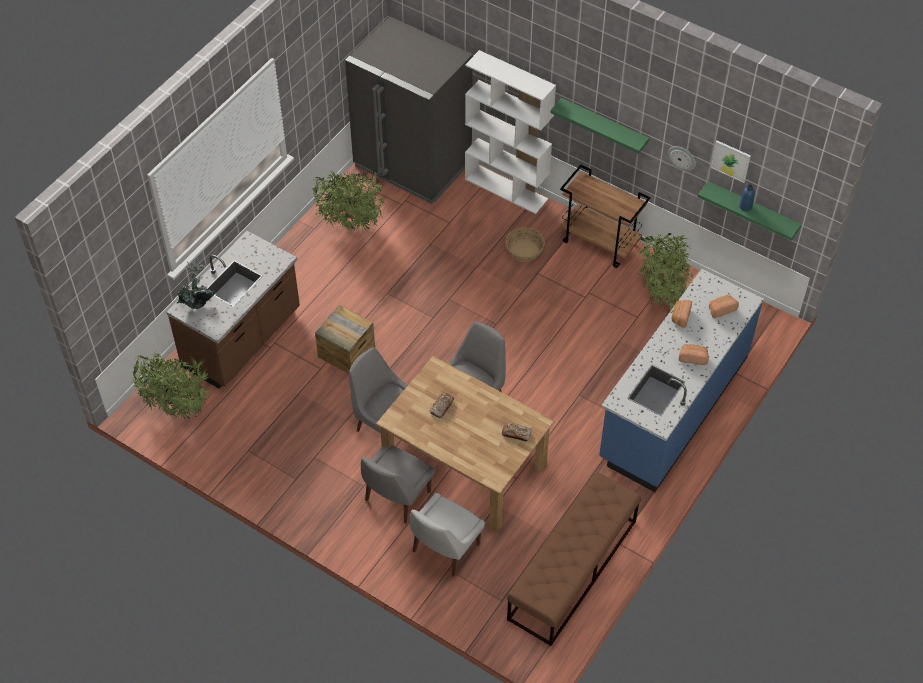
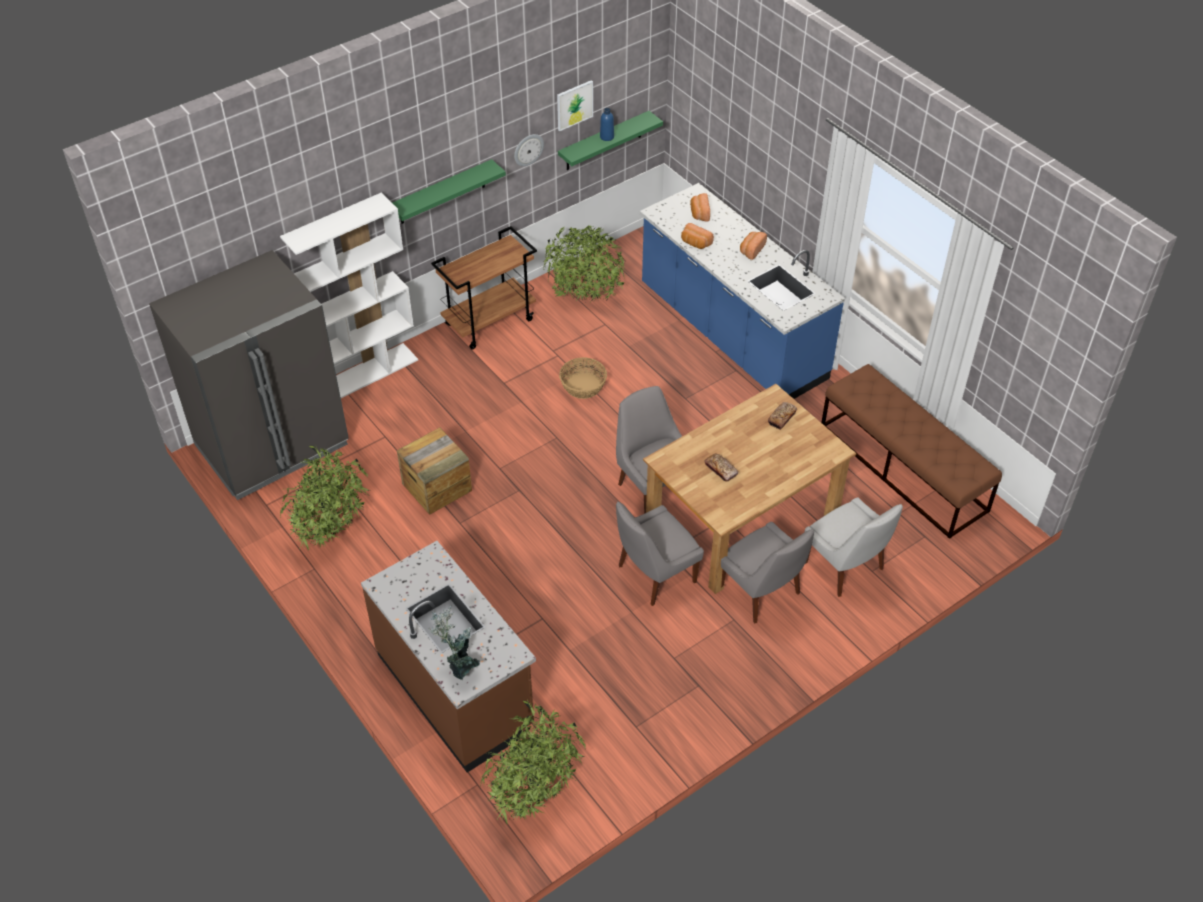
camera: 70 degrees left, 5 degrees down
(346, 352) = (529, 585): crate -> crate (437, 487)
(524, 250) = (465, 384): basket -> basket (582, 386)

